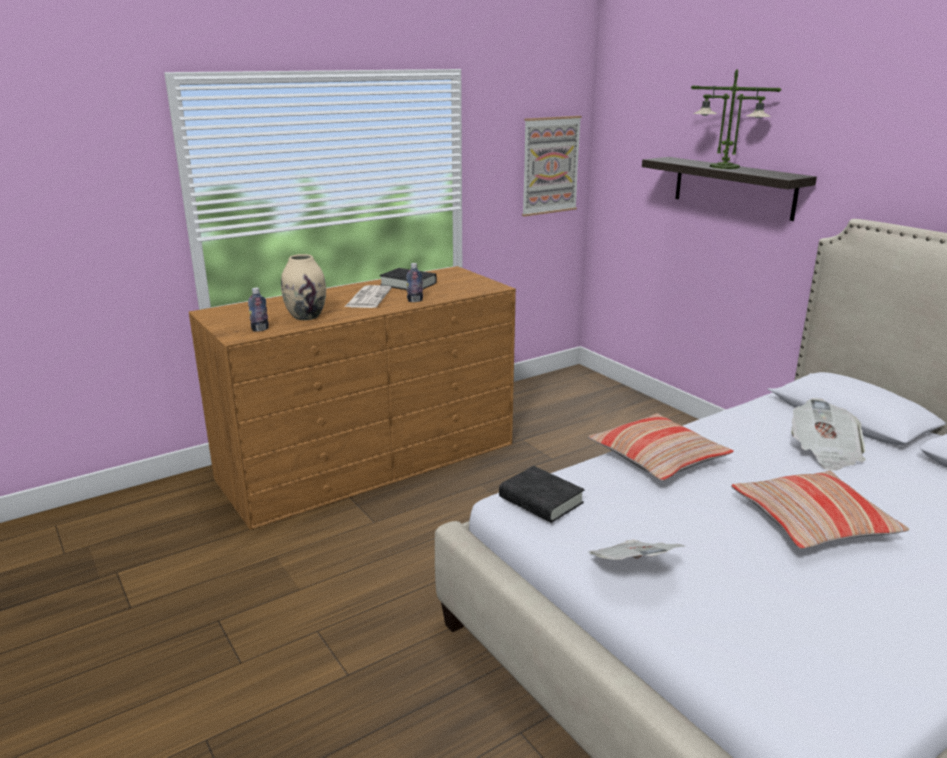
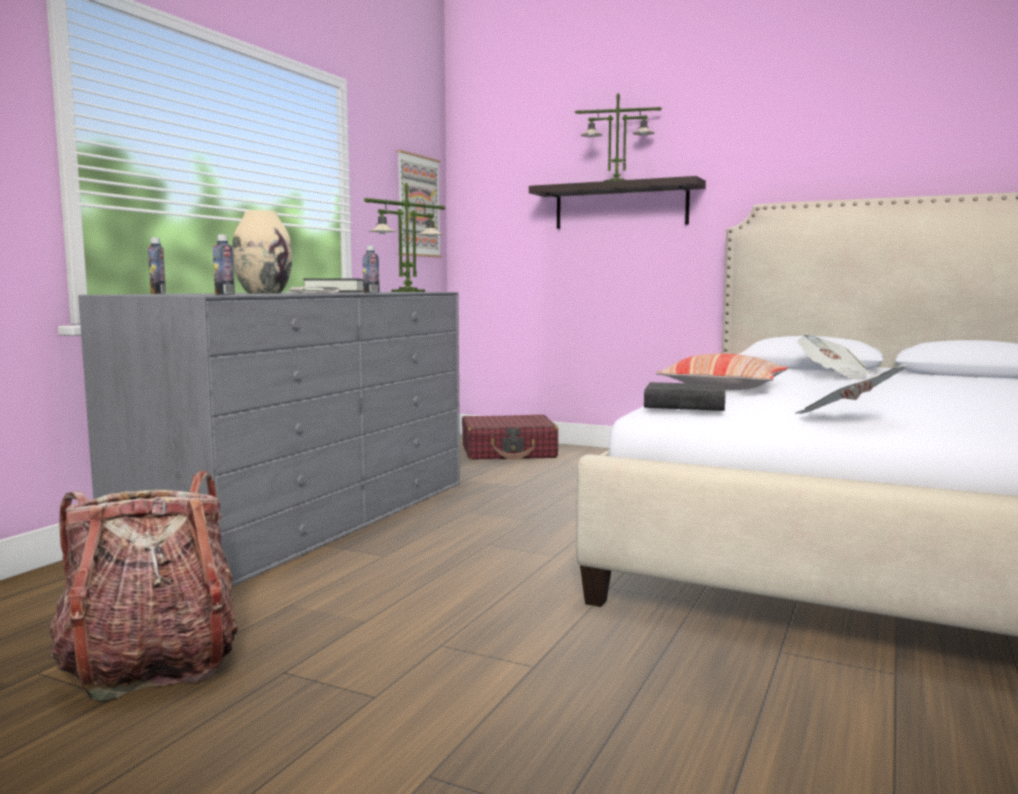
camera: 30 degrees left, 15 degrees down
(166, 586) = (151, 664): none -> backpack
(240, 310) = (158, 293): none -> bottle
(370, 461) = (310, 517): brown dresser -> grey dresser
(464, 290) = (408, 291): none -> table lamp
(598, 406) = (509, 452): none -> red suitcase
(812, 522) = (905, 393): pillow -> none

